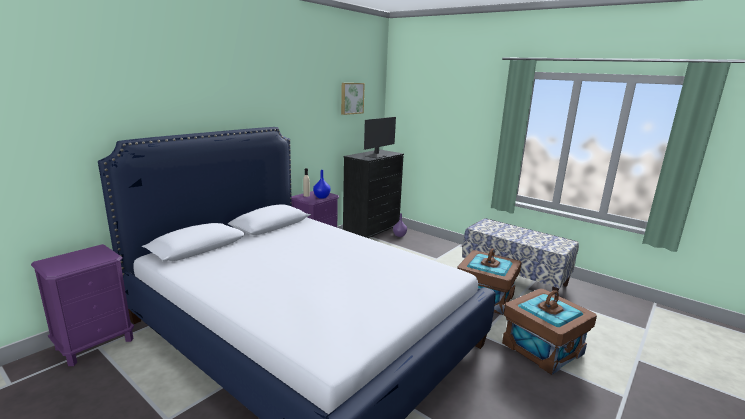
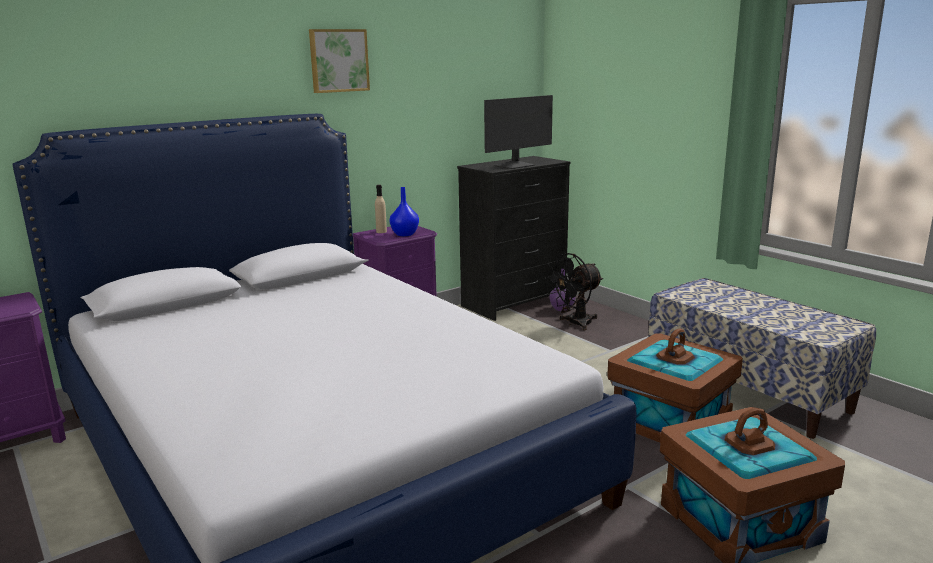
camera: 15 degrees right, 0 degrees up
(351, 98) = (471, 65): picture -> picture (338, 60)
(410, 244) = (574, 323): none -> black fan

